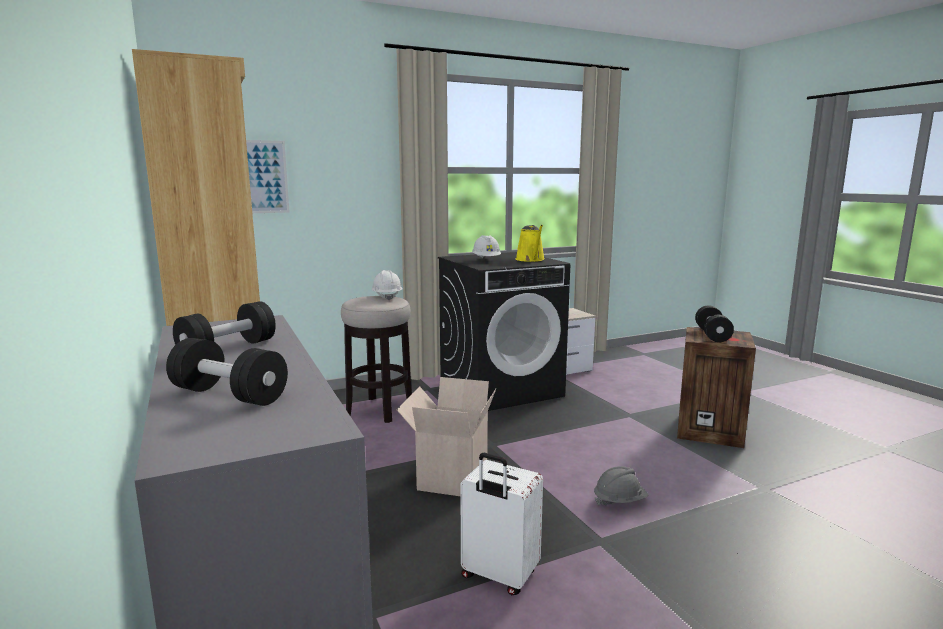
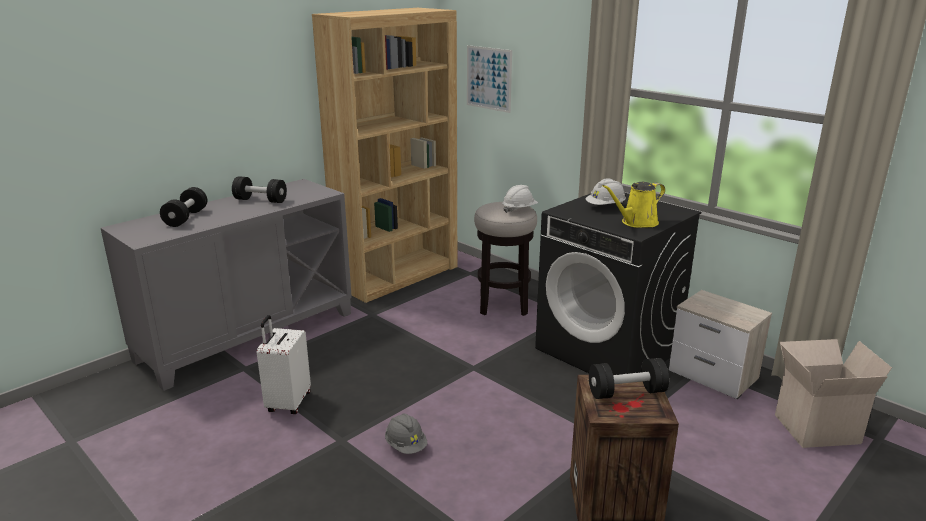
camera: 70 degrees right, 10 degrees up
(451, 476) = (406, 360): cardboard box -> cardboard box (816, 427)

